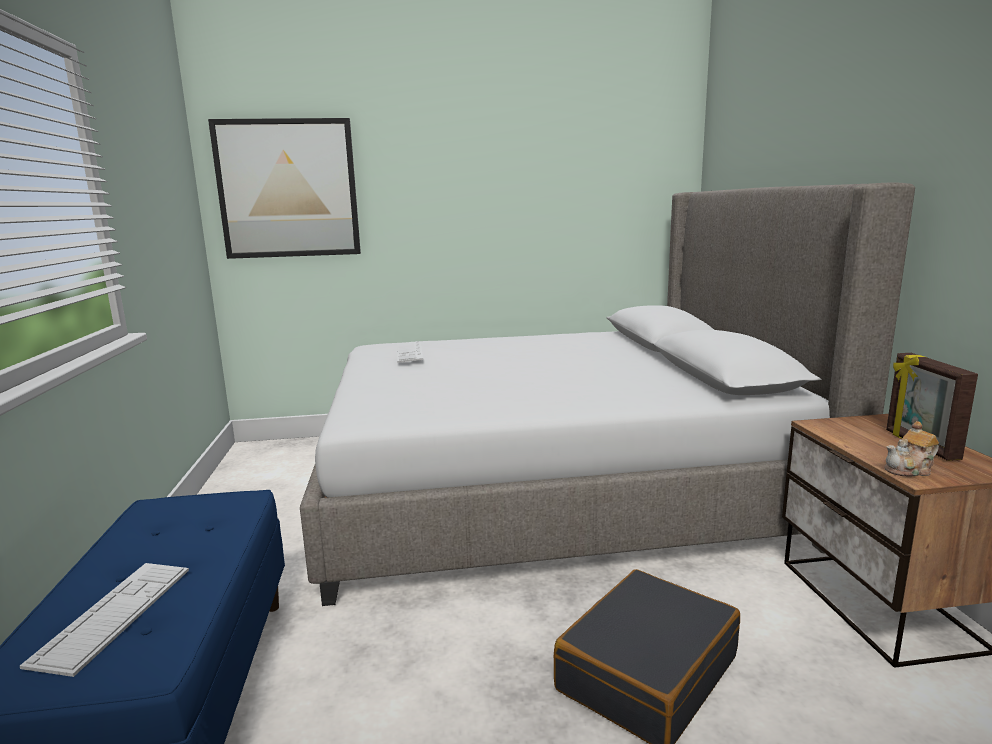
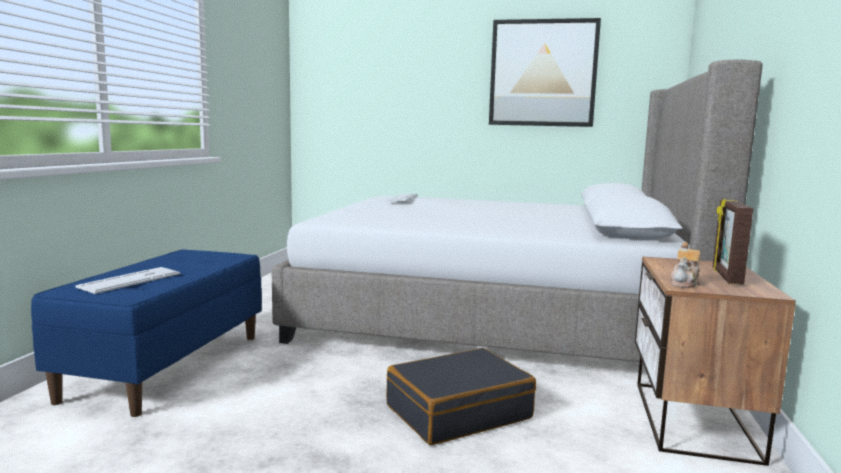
camera: 20 degrees right, 5 degrees down
(288, 189) = (347, 79): picture -> picture (543, 73)
(910, 470) = (684, 283): teapot -> teapot turned 60 degrees counterclockwise

